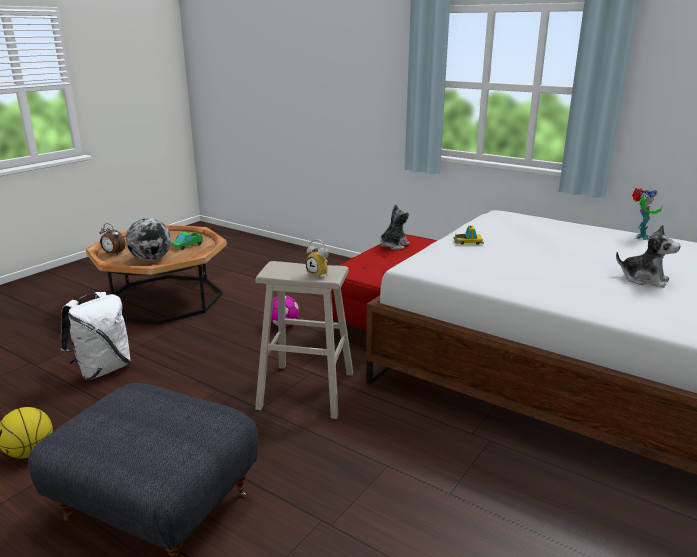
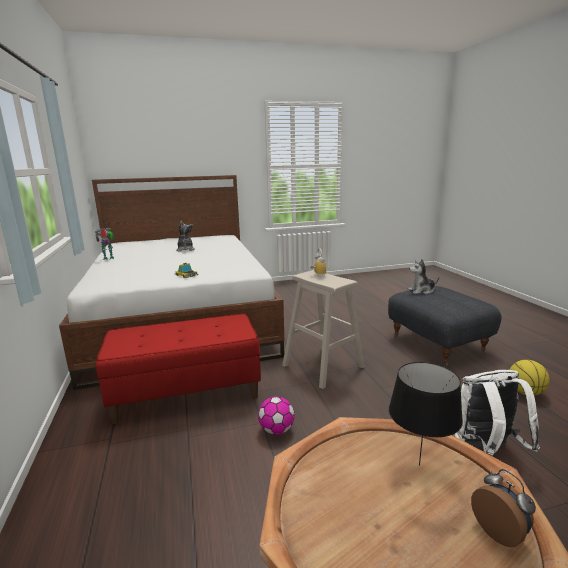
camera: 140 degrees left, 5 degrees down
(151, 259) = (420, 465): globe -> black table lamp
(187, 245) = (341, 489): toy truck -> none
(393, 245) = (148, 345): plush toy -> plush toy (421, 291)

